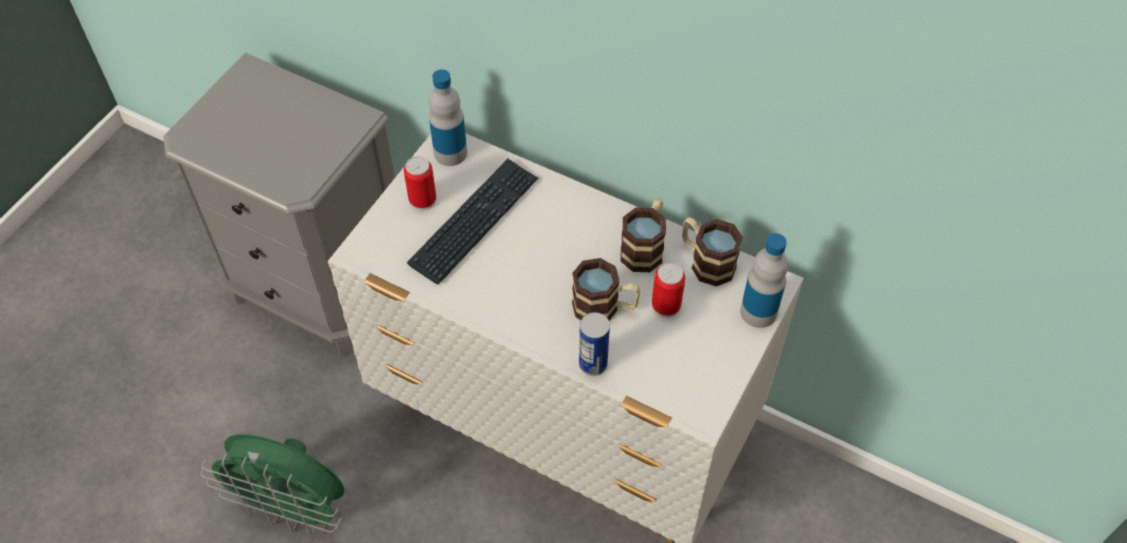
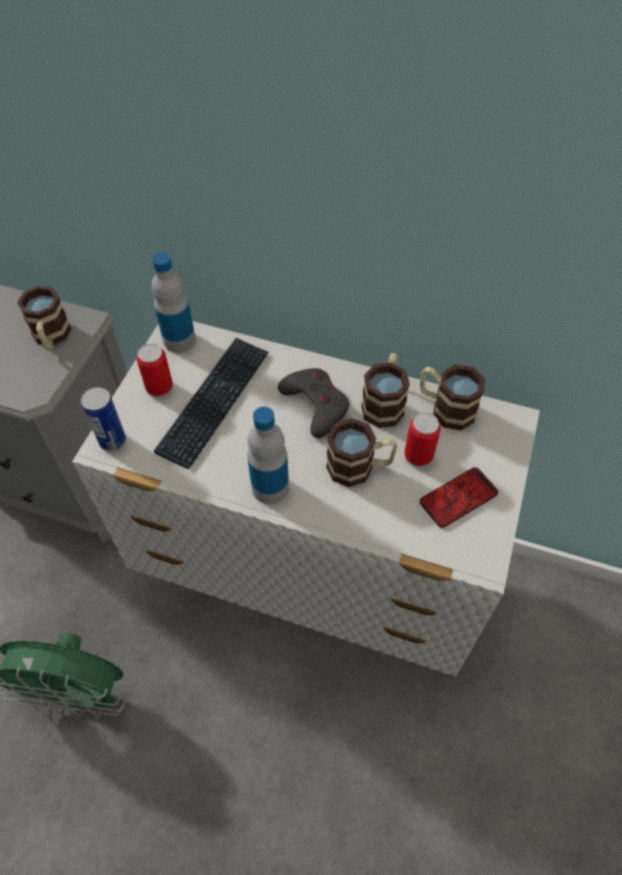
camera: 10 degrees left, 0 degrees up
(322, 131) = (51, 338): none -> mug
(575, 239) = (315, 404): none -> grey game controller
(593, 364) = (361, 526): can -> can (112, 441)
(695, 352) = (458, 498): none -> phone
(758, 312) = (507, 449): bottle -> bottle (270, 487)

